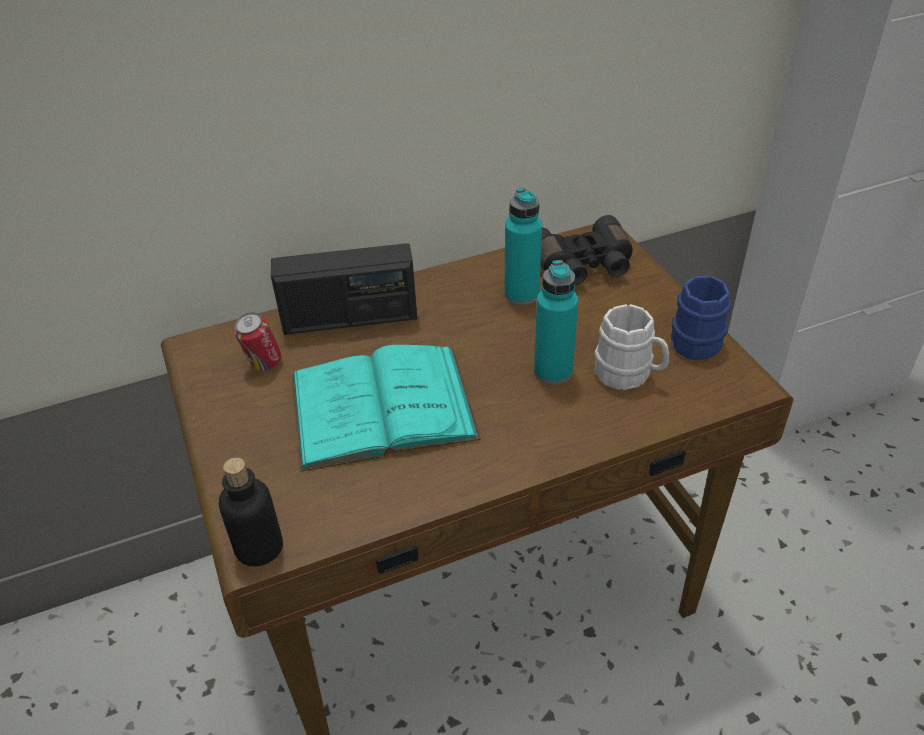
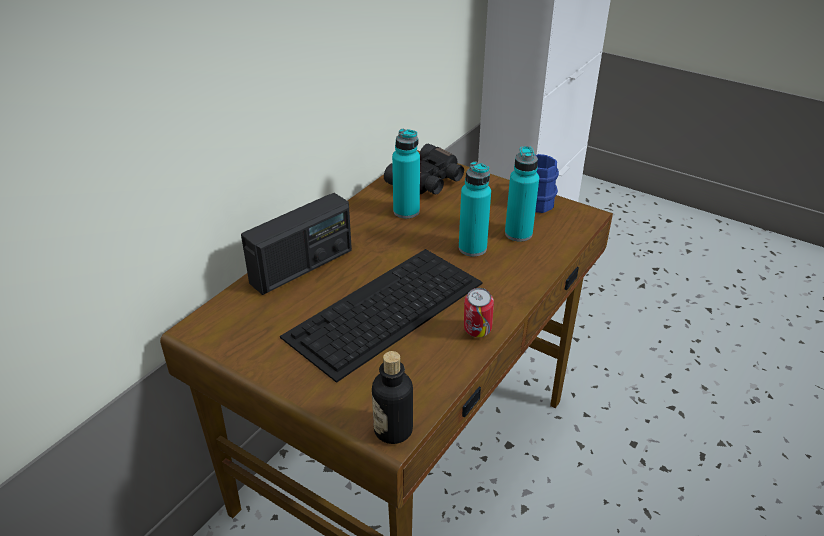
camera: 35 degrees left, 5 degrees down
(264, 365) = (268, 319): can -> can (477, 332)
(382, 406) = (384, 311): turquoise book -> keyboard
(629, 375) = (518, 234): white mug -> turquoise bottle

